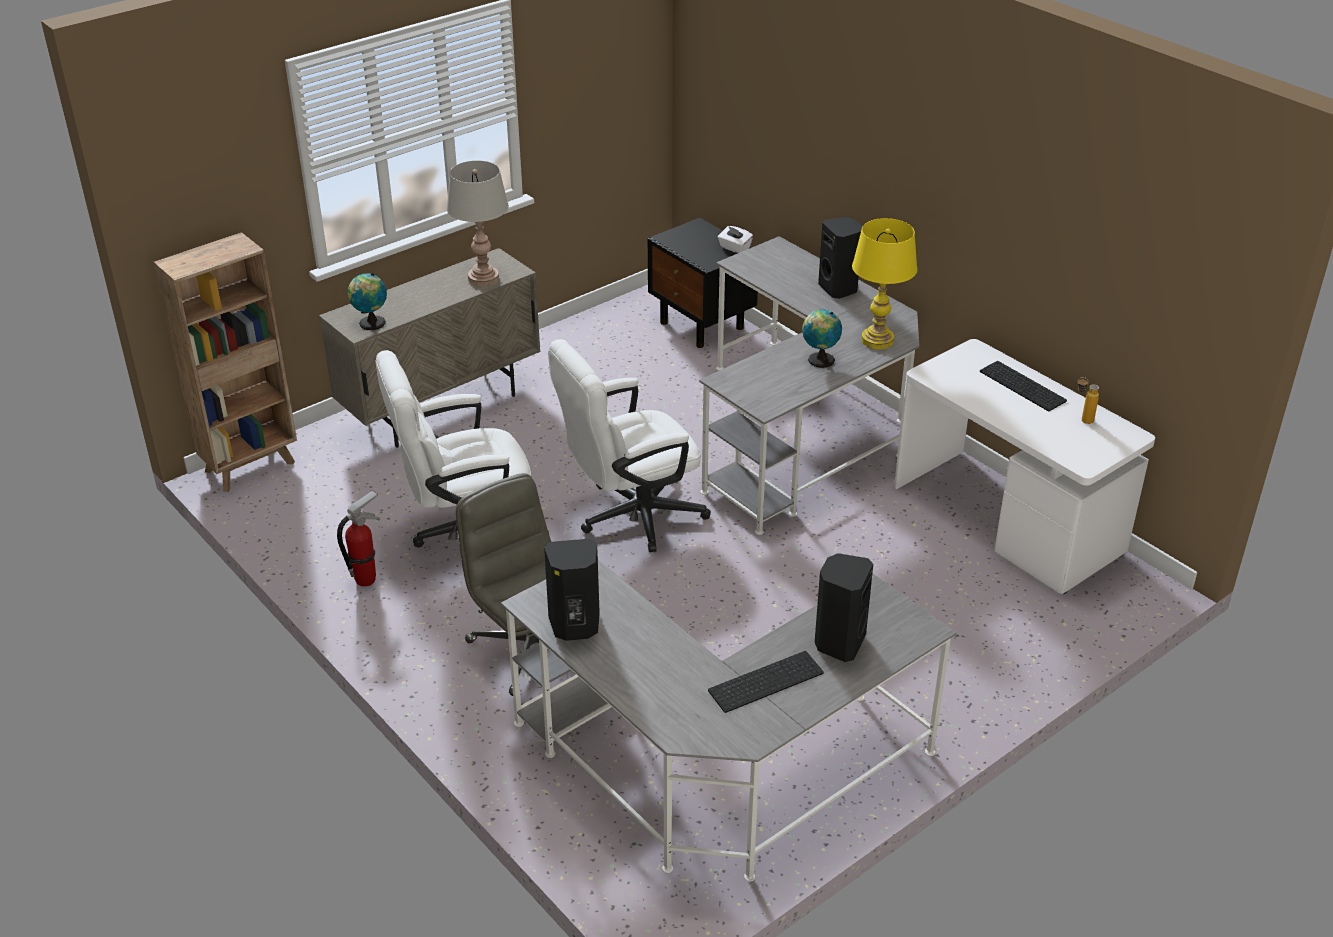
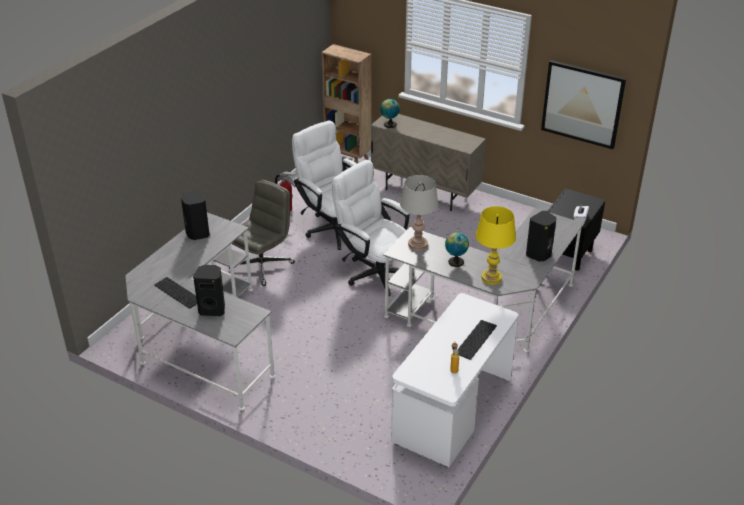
camera: 70 degrees right, 0 degrees up
(483, 278) = (452, 141): grey table lamp -> grey table lamp (417, 245)
(604, 103) = (582, 104): none -> picture

